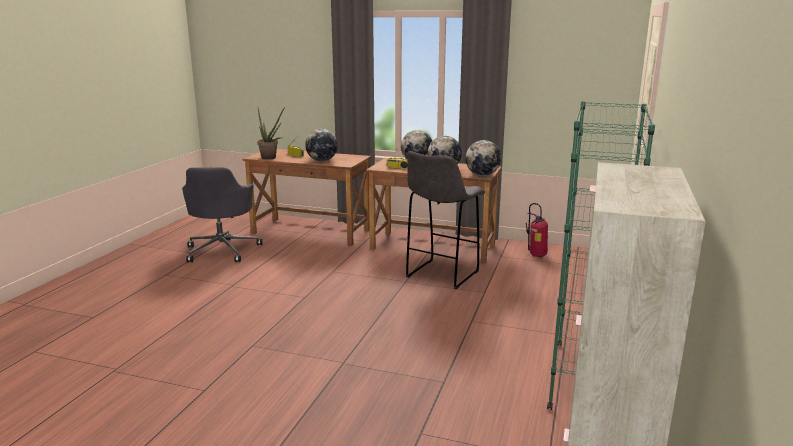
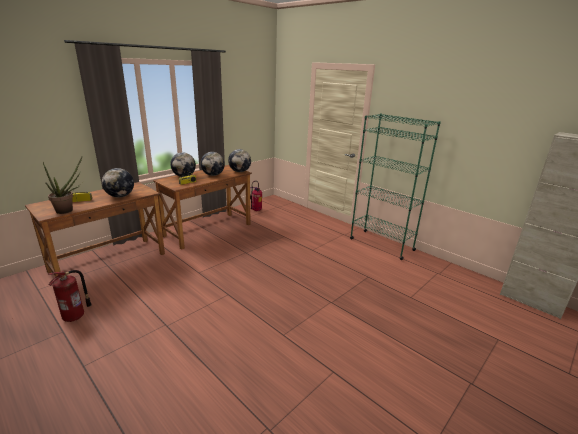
camera: 65 degrees left, 5 degrees up
(222, 250) = (75, 316): grey office chair -> fire extinguisher
(441, 275) = (249, 240): grey stool -> none

